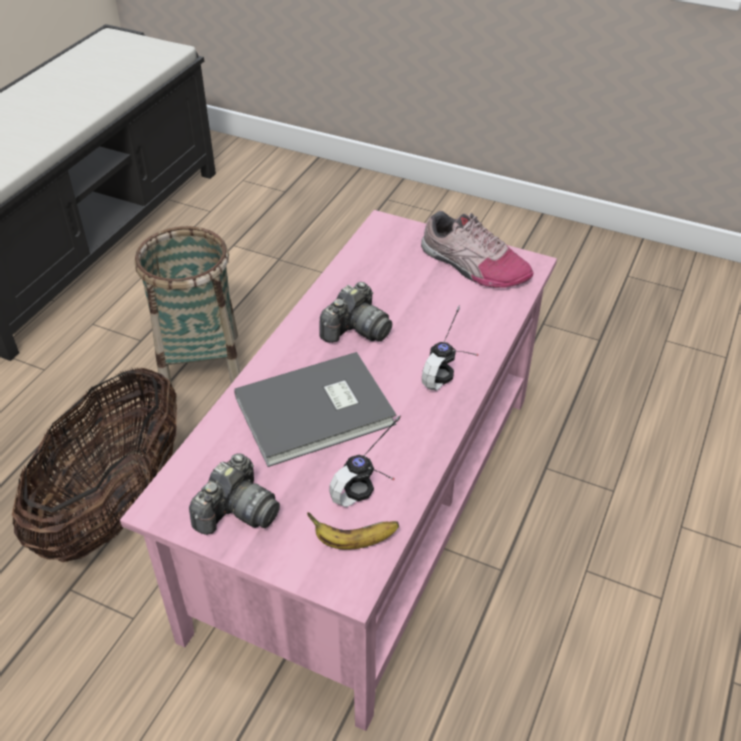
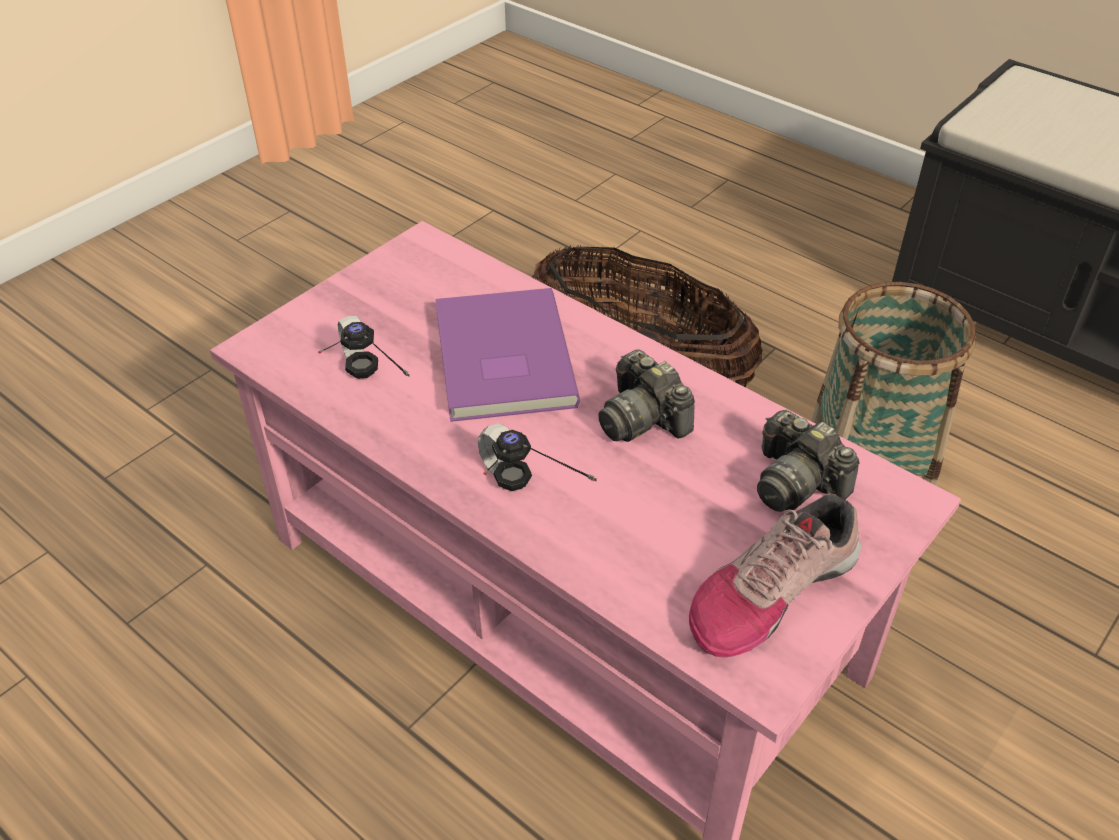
camera: 105 degrees right, 0 degrees up
(237, 512) = (389, 286): camera -> camera (796, 482)
(318, 413) = (500, 360): grey book -> purple book
(353, 542) = (303, 357): banana -> none

